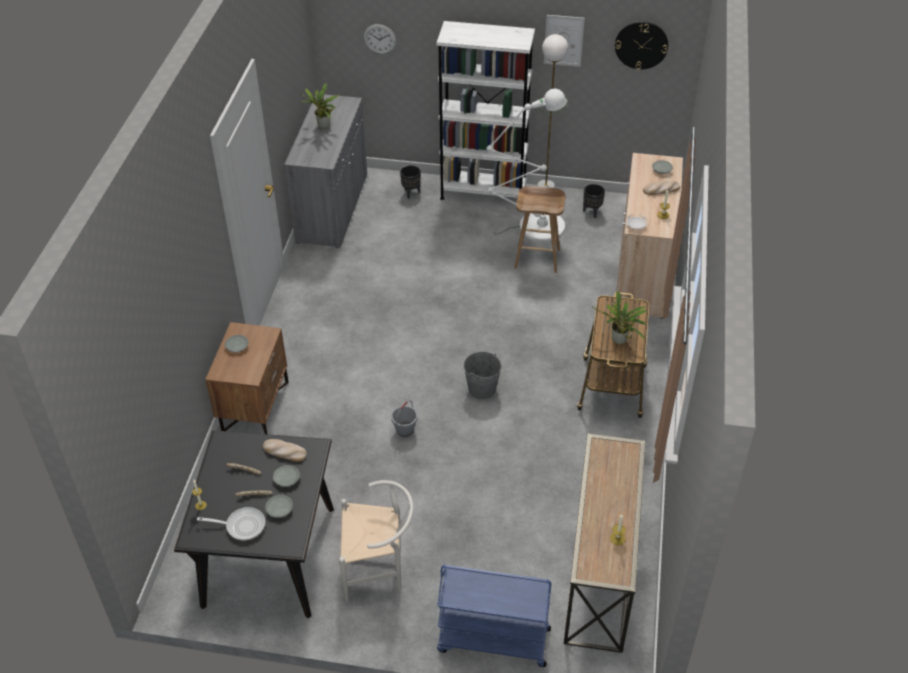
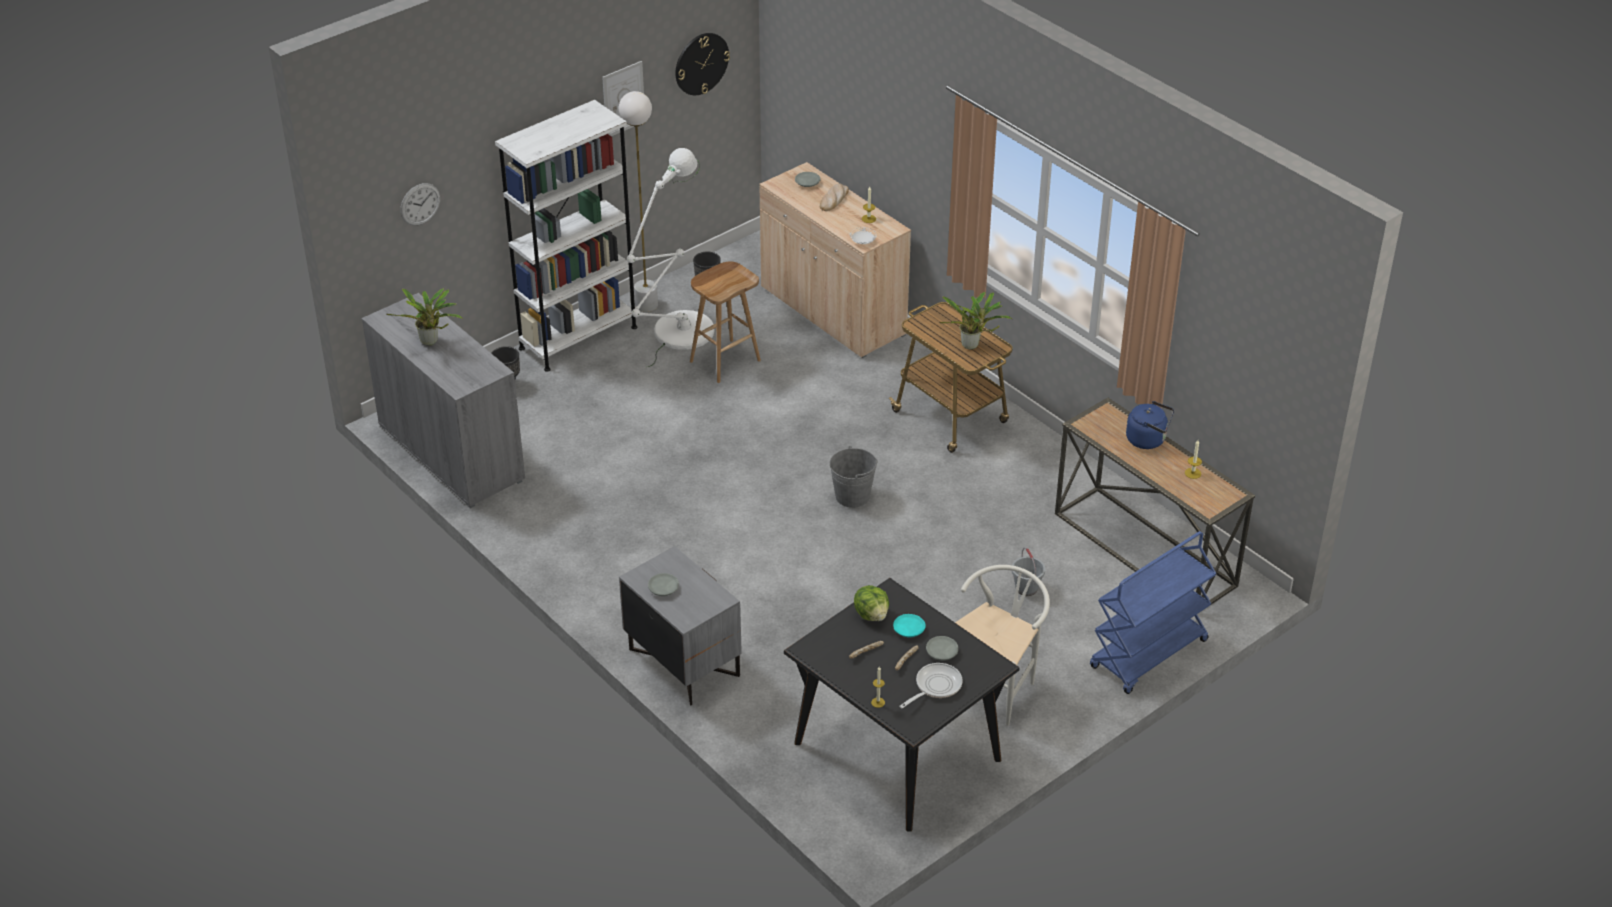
camera: 50 degrees left, 5 degrees down
(254, 406) = (682, 663): brown nightstand -> grey nightstand
(284, 452) = (872, 614): bread -> lettuce
(286, 478) = (908, 629): grey plate -> turquoise plate
(405, 430) = (844, 575): grey bucket -> grey bucket (1026, 588)
(624, 490) = (1148, 440): none -> blue kettle

